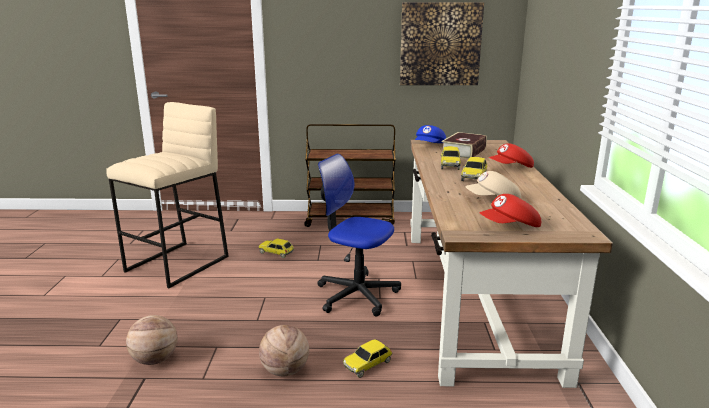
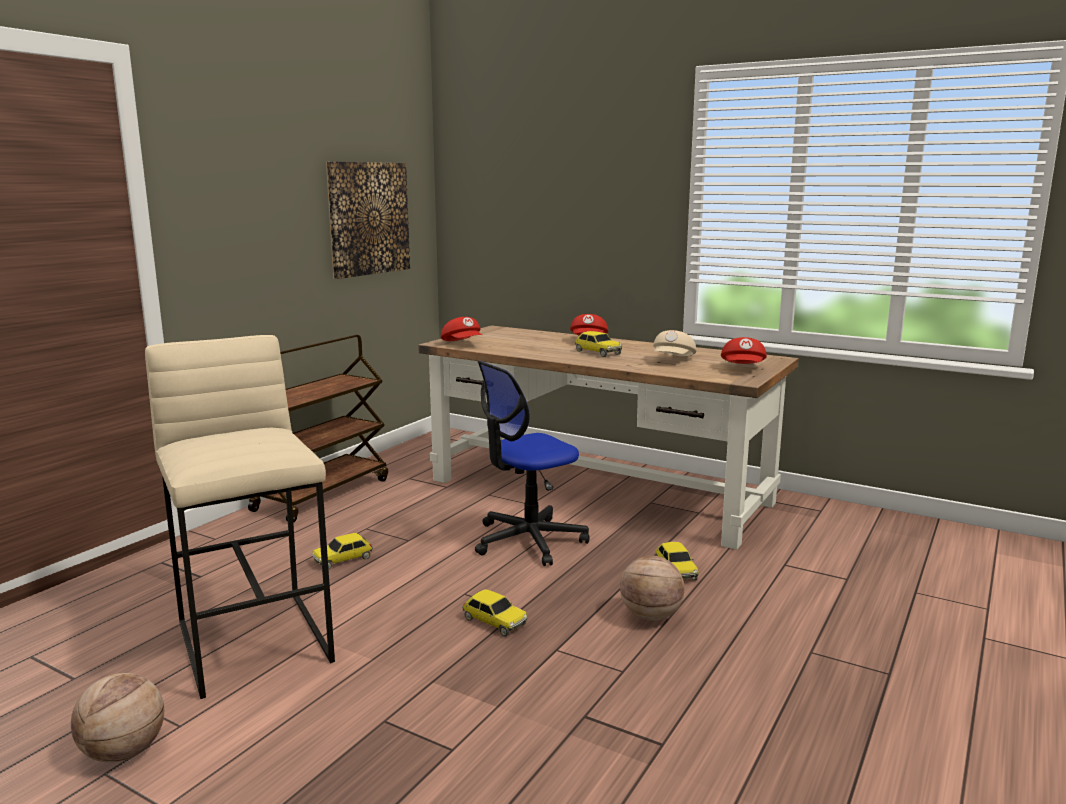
camera: 60 degrees left, 5 degrees down
(155, 360) = (545, 701): basketball -> basketball (124, 752)
(430, 146) = (463, 344): blue cap -> red cap
(450, 165) = (545, 351): toy car -> toy car (494, 622)
(463, 152) = (508, 340): book -> none

